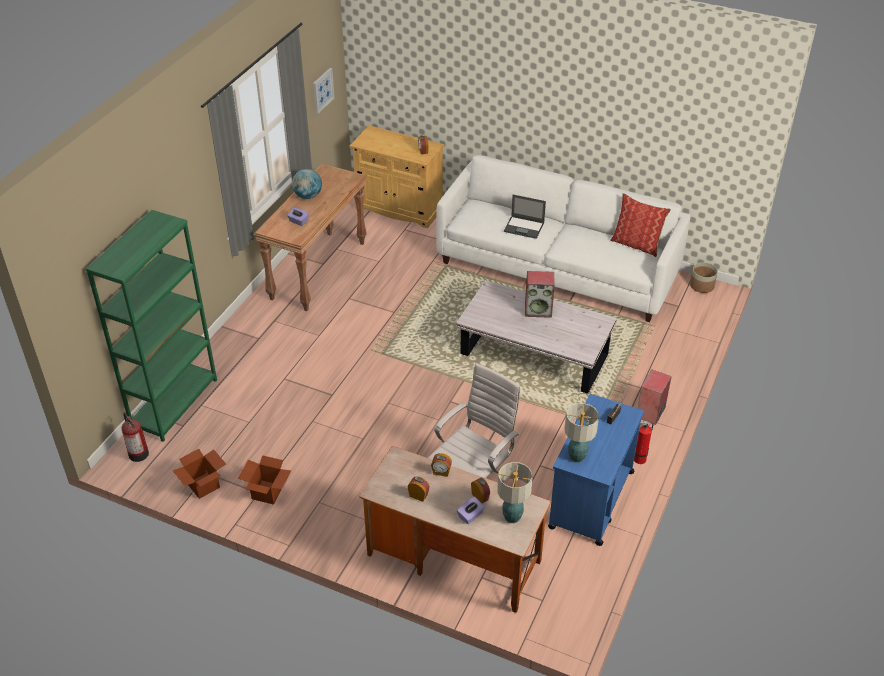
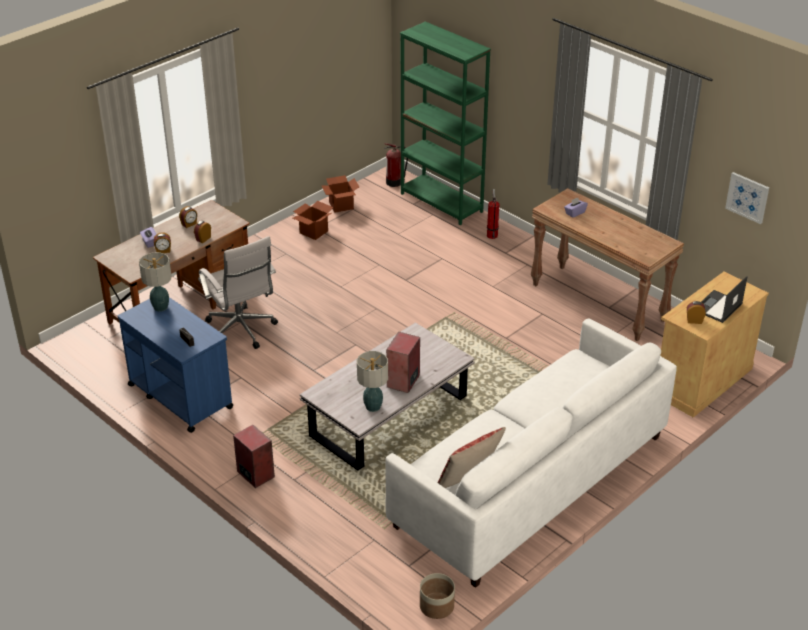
camera: 110 degrees right, 5 degrees down
(308, 196) = (619, 225): globe -> none
(512, 516) = (132, 260): table lamp -> table lamp (373, 406)
(524, 227) = (541, 395): laptop -> laptop (717, 307)
(638, 459) = (202, 442): fire extinguisher -> fire extinguisher (492, 234)

